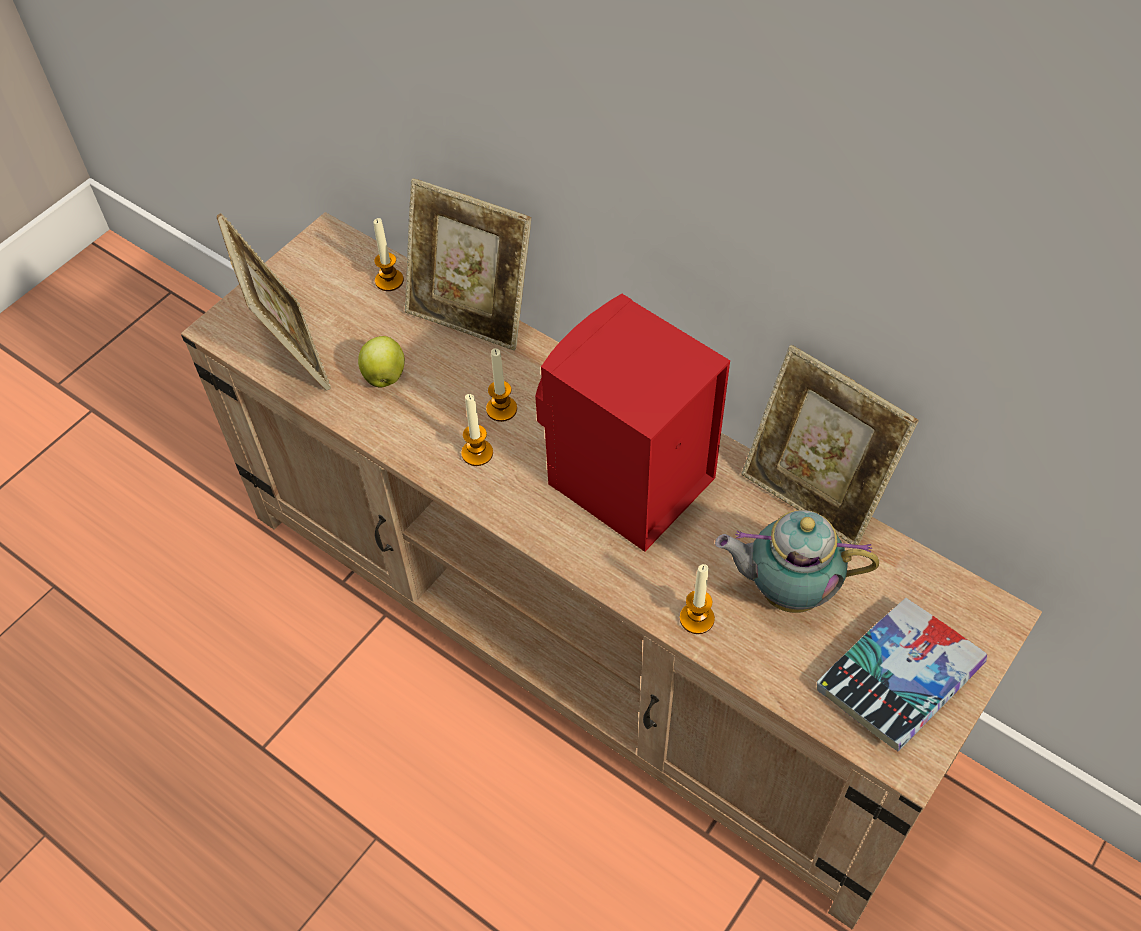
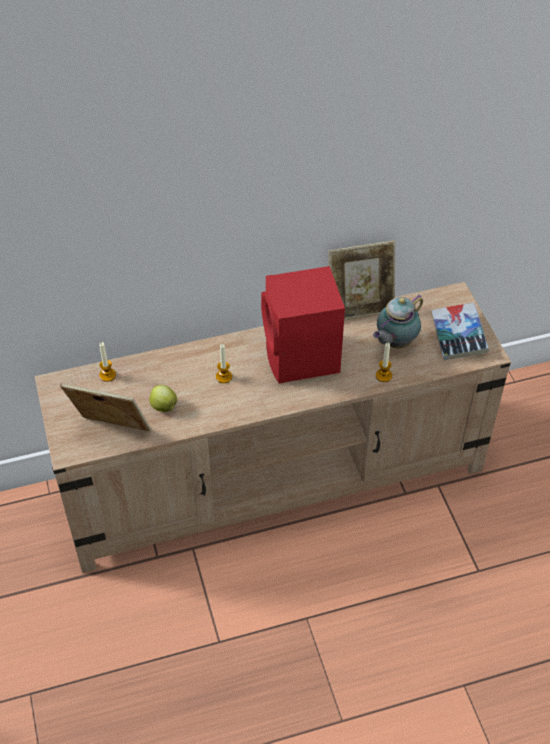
camera: 55 degrees left, 5 degrees down
(471, 315) = (160, 358): picture frame -> none
(477, 453) = (239, 397): candle -> none

